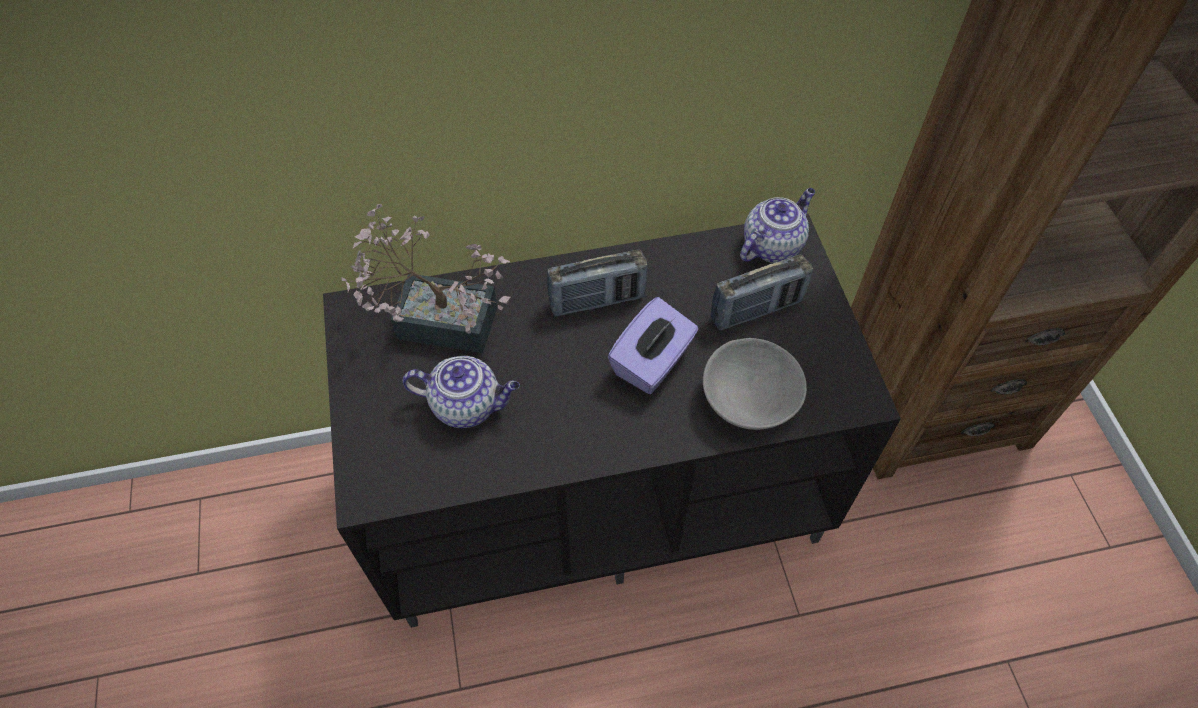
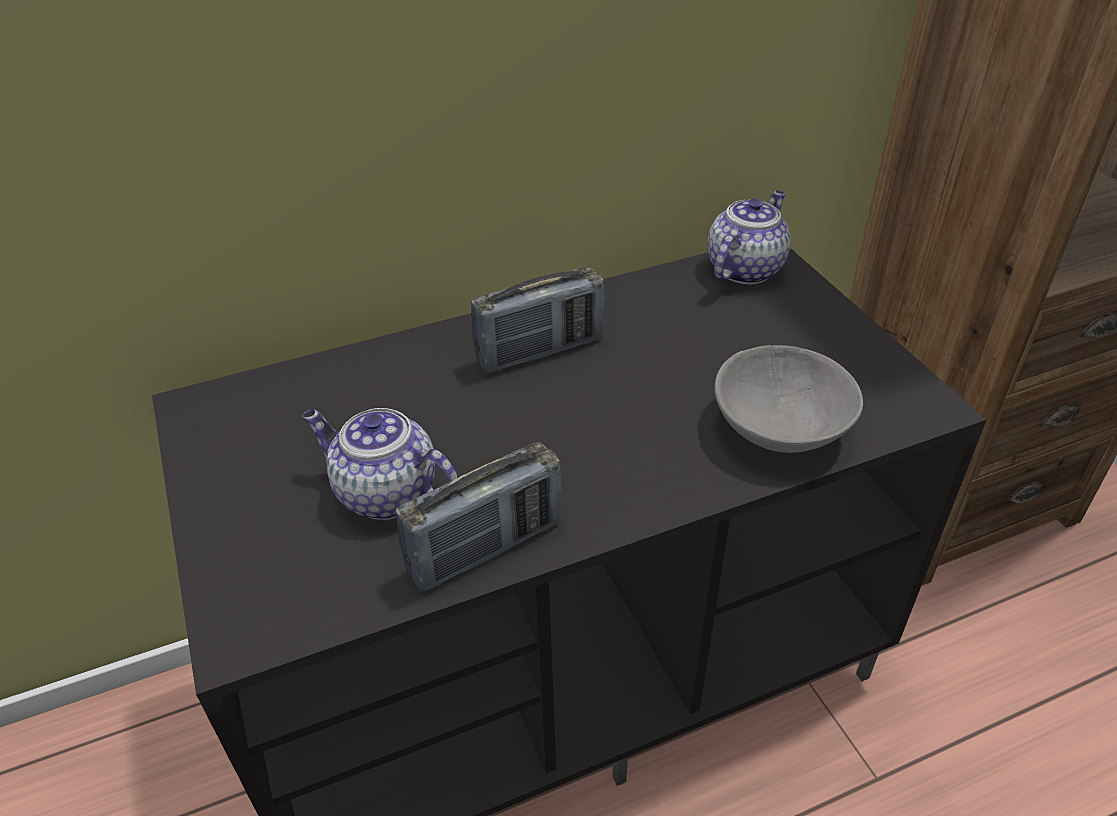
camera: 10 degrees left, 15 degrees down
(436, 319) = (320, 401): potted plant -> none
(467, 405) = (384, 493): teapot -> teapot turned 150 degrees counterclockwise
(652, 363) = (635, 406): purple tissue box -> none
(756, 310) = (751, 333): radio -> radio (486, 548)

